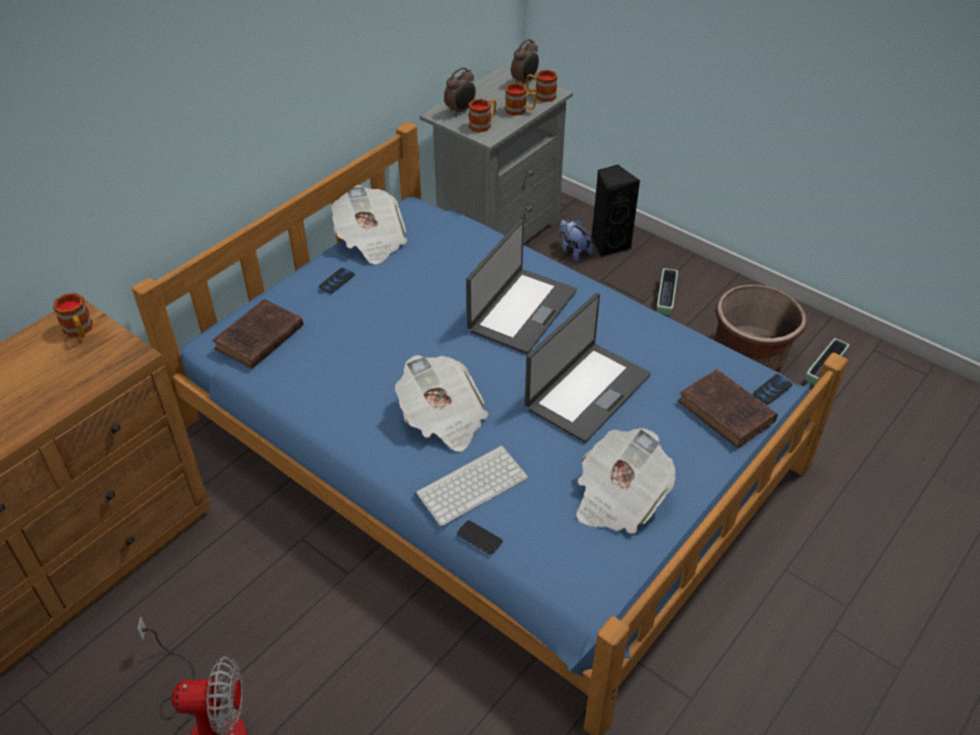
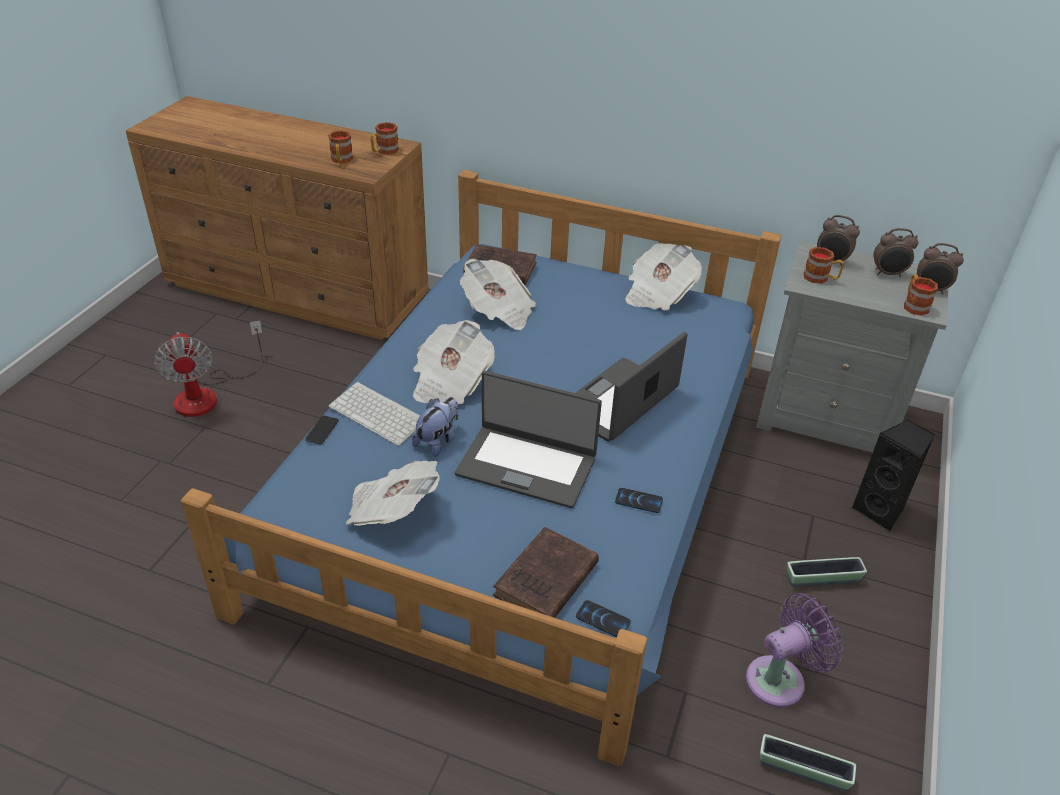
camera: 70 degrees right, 5 degrees down
(336, 281) = (591, 288): phone -> phone (638, 501)
(338, 356) = (498, 311): none -> newspaper
(494, 92) = (888, 274): none -> alarm clock
(520, 110) = (870, 296): mug -> mug (341, 160)
(521, 310) = (619, 401): laptop -> laptop turned 120 degrees clockwise
(573, 251) = (844, 483): plush toy -> plush toy (438, 441)
(750, 354) = (780, 679): brown planter -> purple fan

